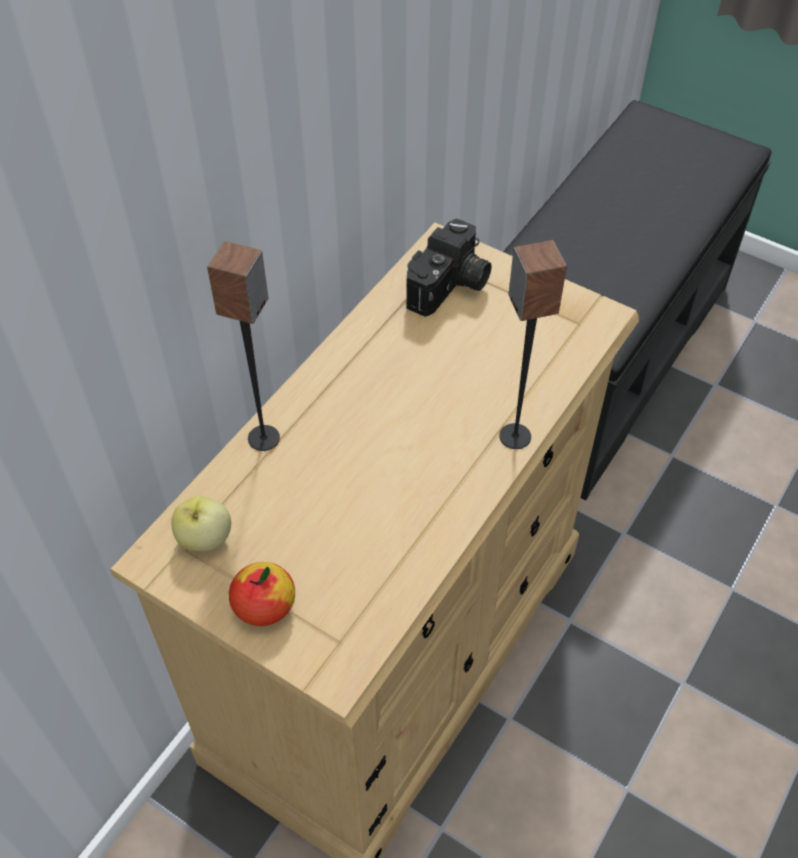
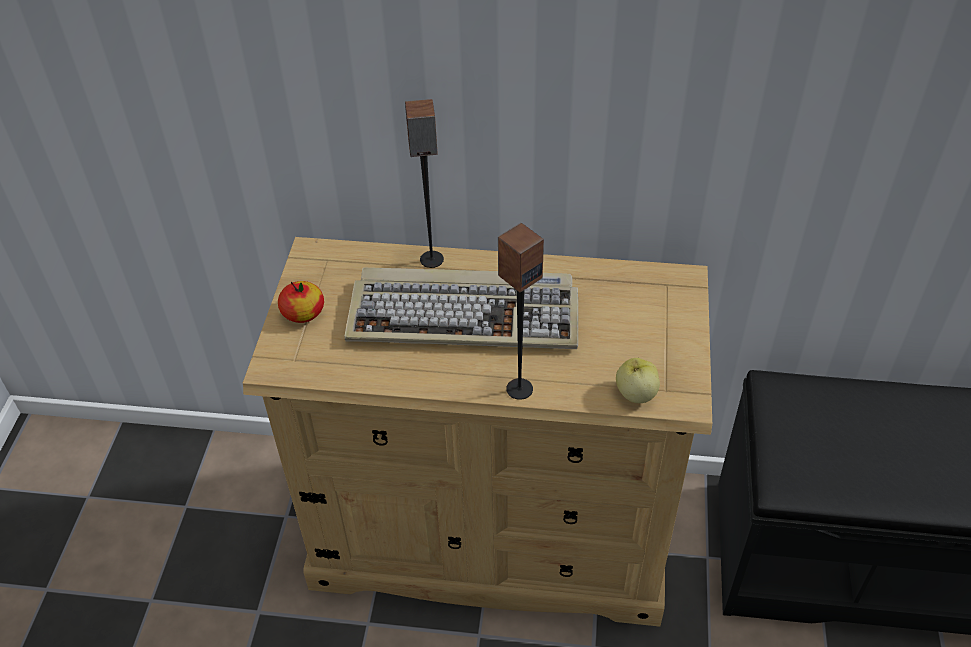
camera: 65 degrees right, 5 degrees down
(204, 539) = (337, 266): apple -> apple (635, 393)
(375, 440) = (465, 314): none -> keyboard
(450, 287) = (643, 299): camera -> none

